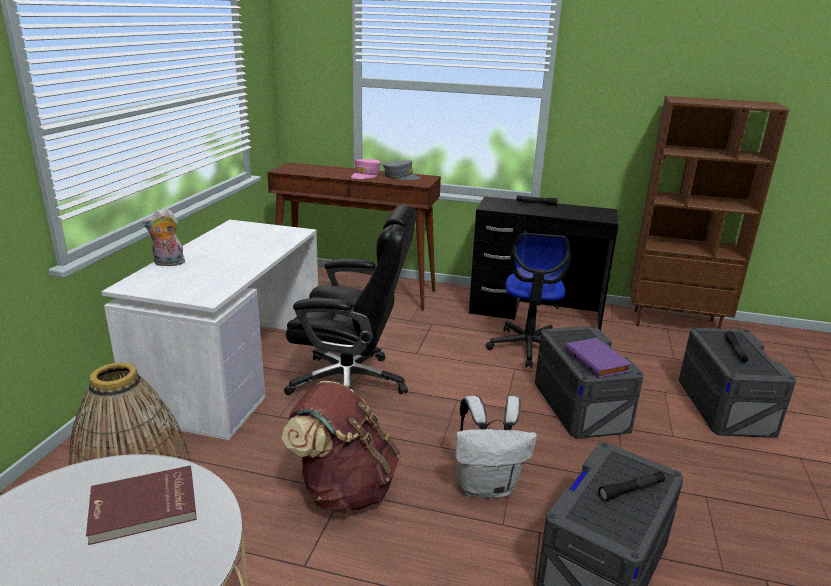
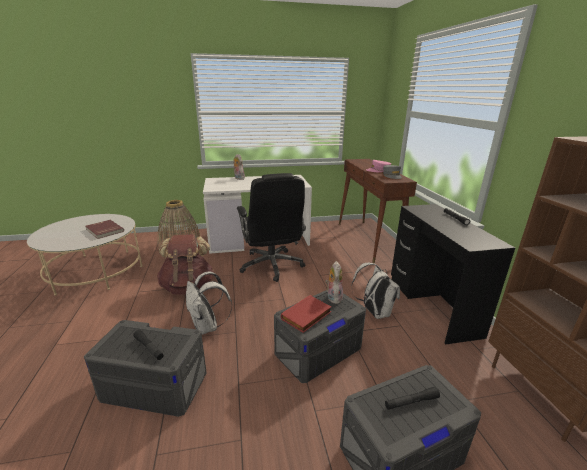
camera: 65 degrees right, 0 degrees up
(528, 347) = (374, 312): office chair -> white backpack
(563, 336) = (333, 297): none -> plush toy
(598, 361) = (307, 316): purple book -> red book

